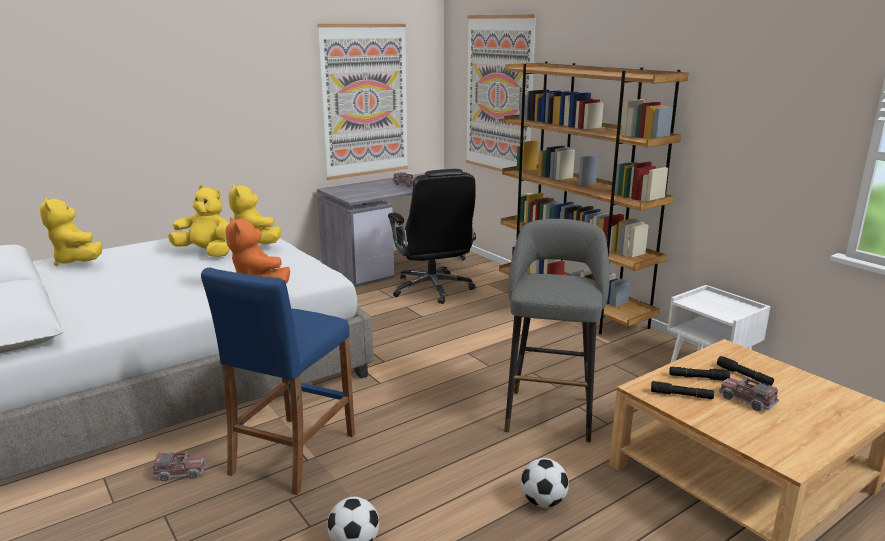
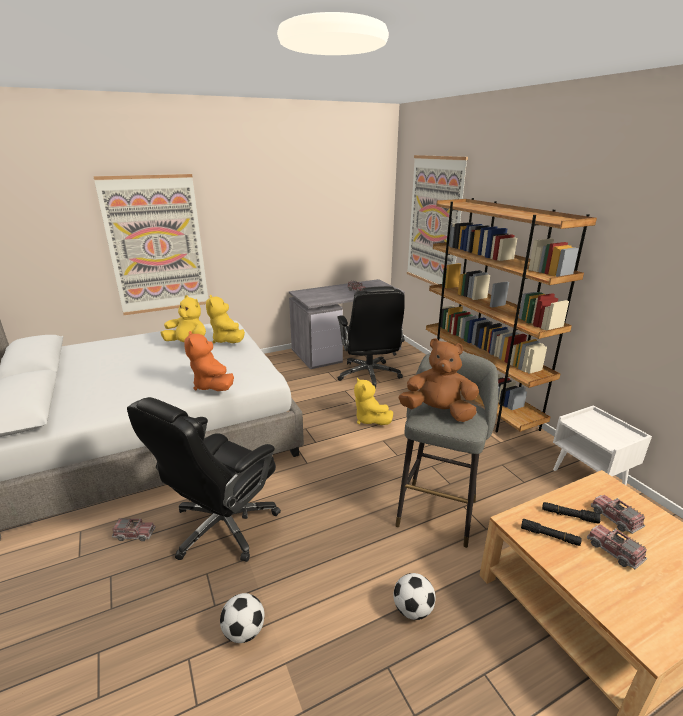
camera: 10 degrees right, 5 degrees up
(78, 261) = (97, 348): yellow plush toy -> yellow plush toy (369, 420)
(292, 454) = (222, 526): blue stool -> black office chair
(365, 101) = (329, 224): picture -> picture (156, 246)
(546, 285) = (438, 412): none -> brown plush toy
(744, 376) = (615, 518): black flashlight -> toy truck

